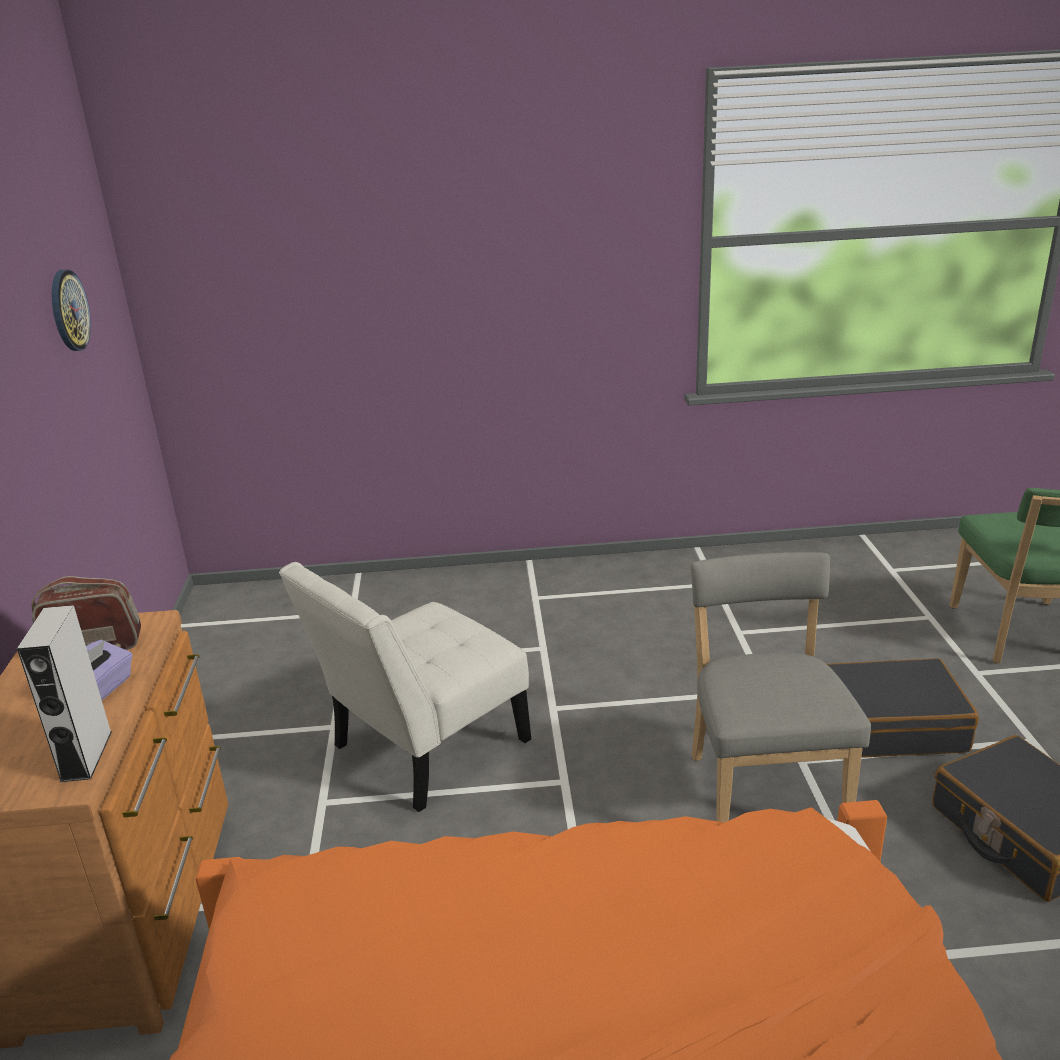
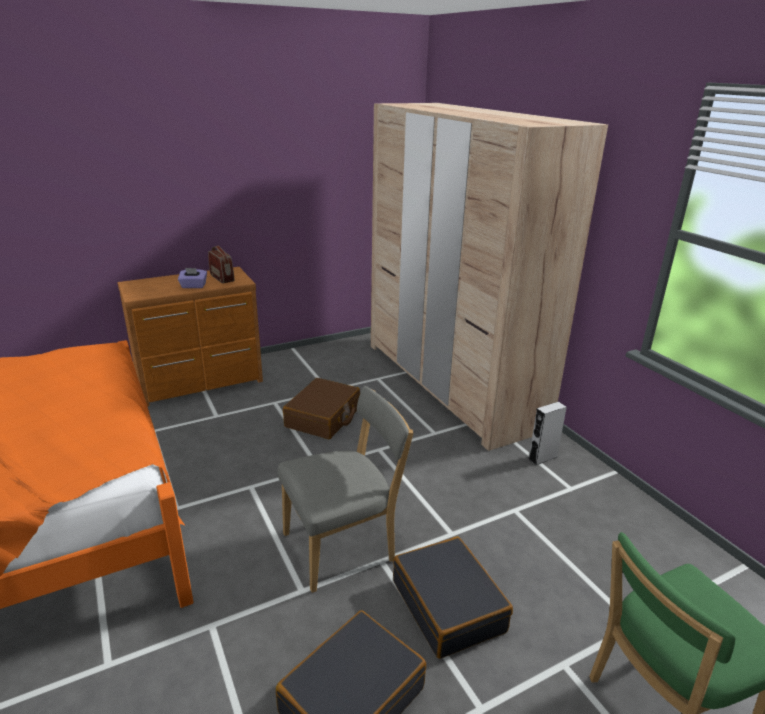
camera: 65 degrees right, 0 degrees up
(68, 310) = (348, 161): wall clock -> none
(86, 756) = (151, 294): grey speaker -> grey speaker (542, 458)
(421, 600) = (450, 383): none -> beige wardrobe
(422, 749) = (323, 417): white chair -> brown suitcase

